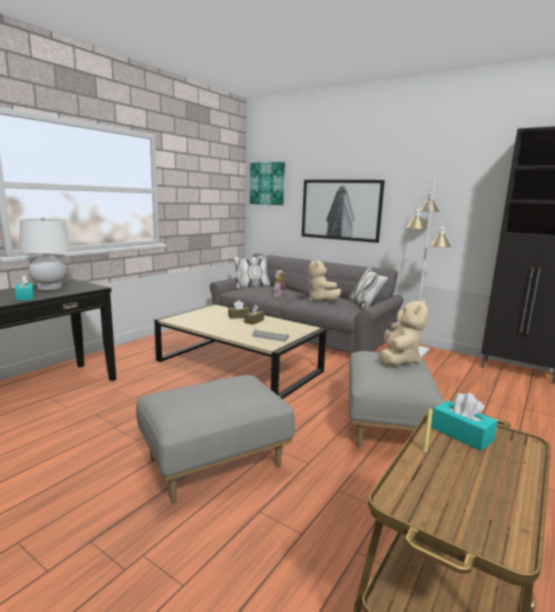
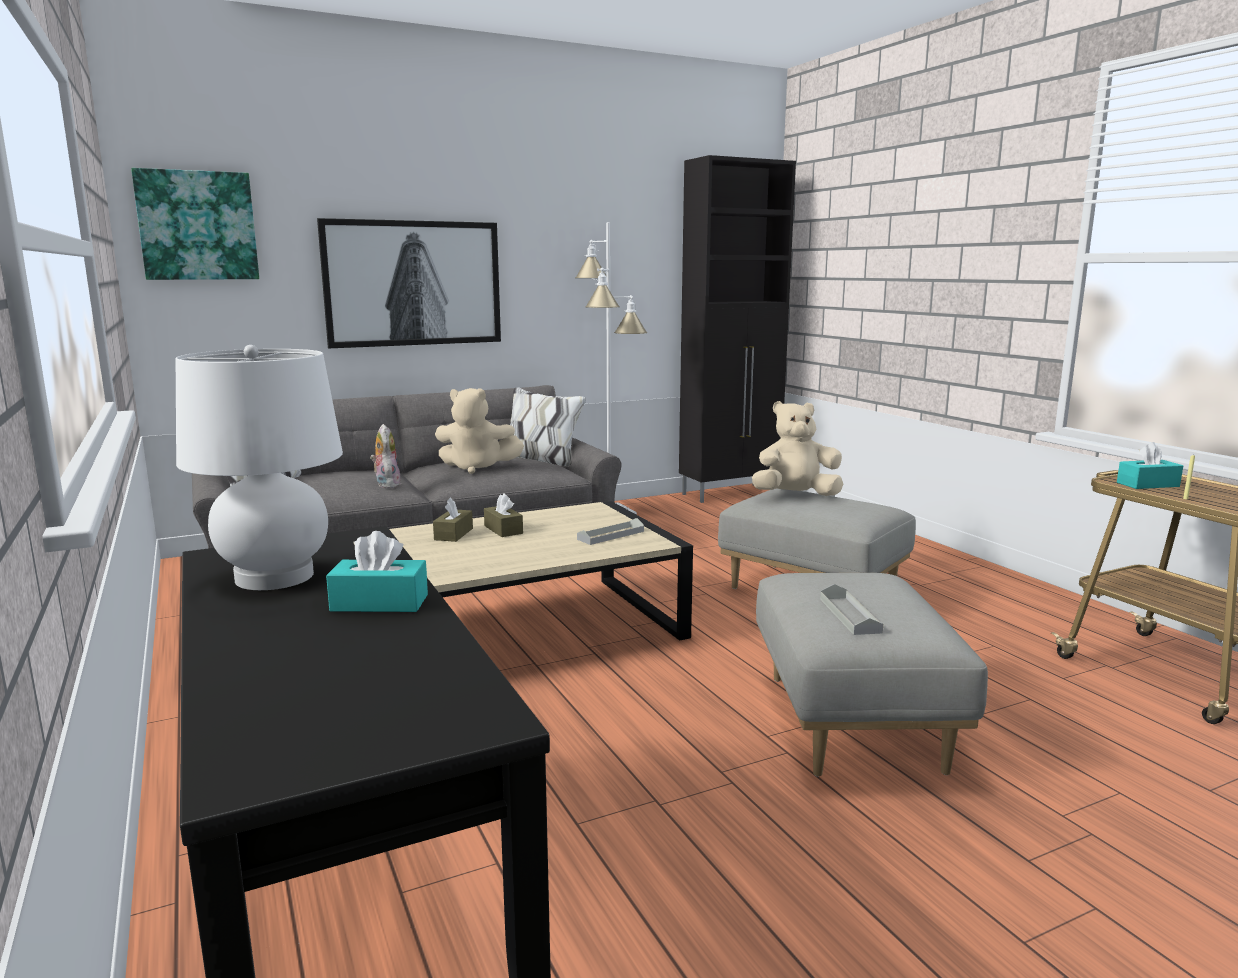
camera: 60 degrees left, 0 degrees up
(190, 394) = (849, 615): none -> grey tray
(398, 360) = (795, 495): beige plush toy -> beige plush toy turned 60 degrees counterclockwise

